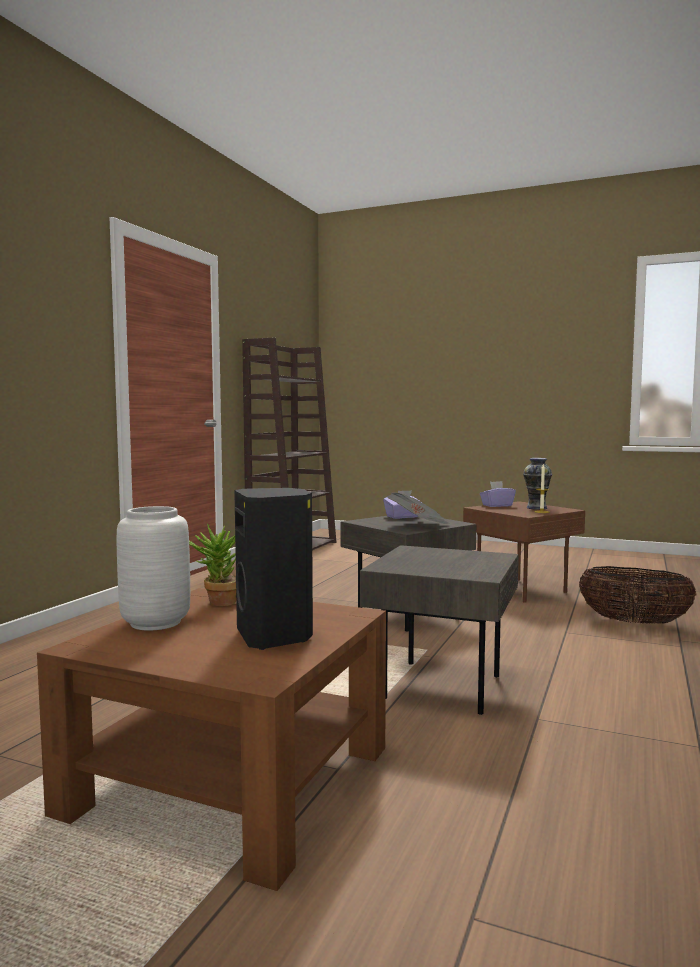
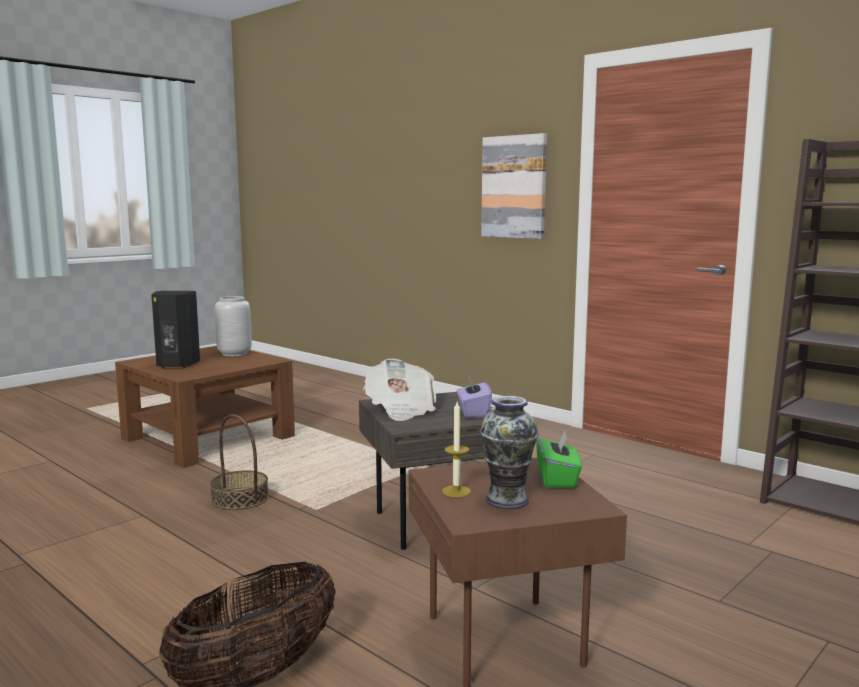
camera: 110 degrees right, 5 degrees up
(49, 340) = (514, 187): none -> picture
(217, 603) = (251, 361): potted plant -> none
(440, 685) = (240, 498): grey side table -> basket
(497, 505) = (557, 479): purple tissue box -> green tissue box

